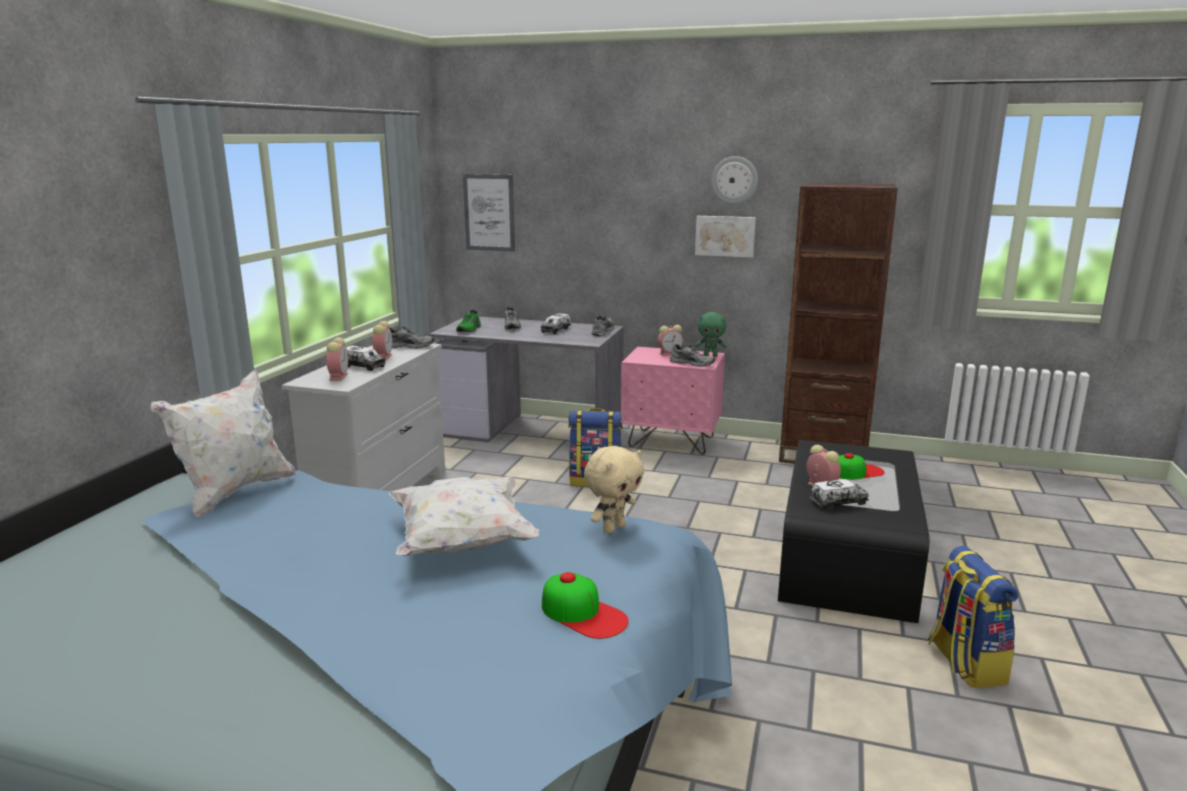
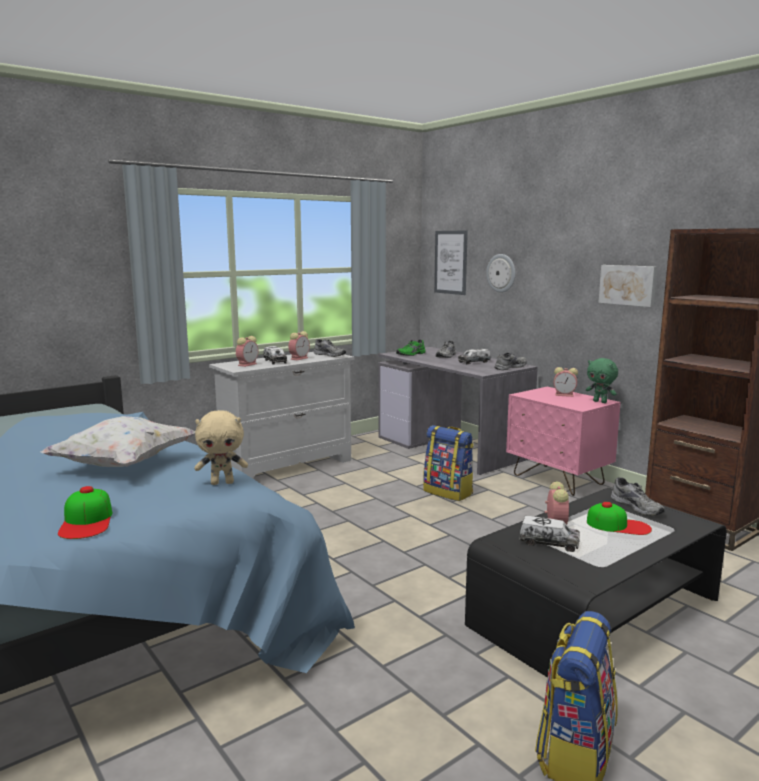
camera: 35 degrees right, 5 degrees down
(235, 492) = (89, 414): white pillow -> none
(692, 363) = (571, 404): grey shoe -> grey shoe (638, 507)
(734, 180) = (638, 229): wall clock -> wall clock (501, 273)

